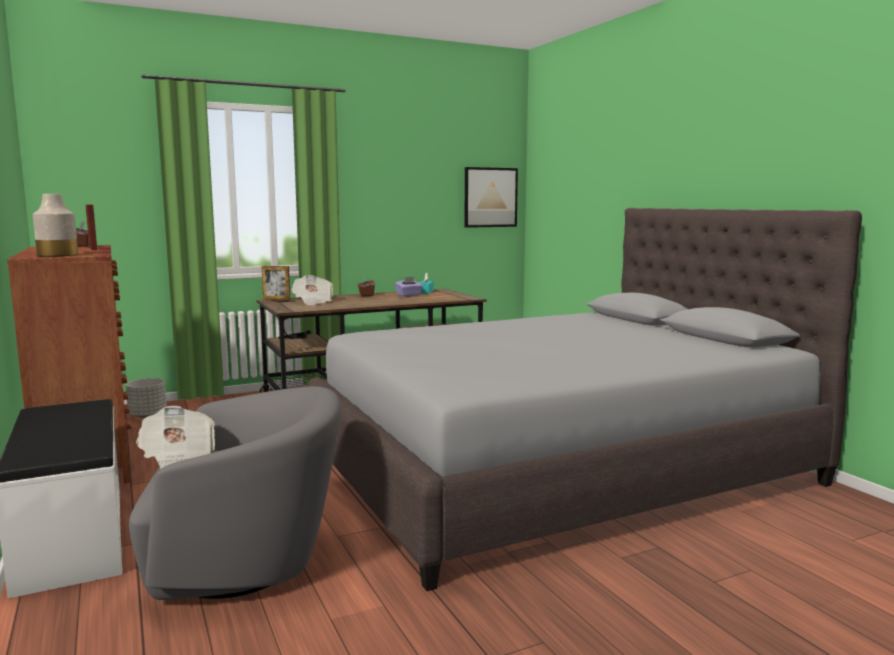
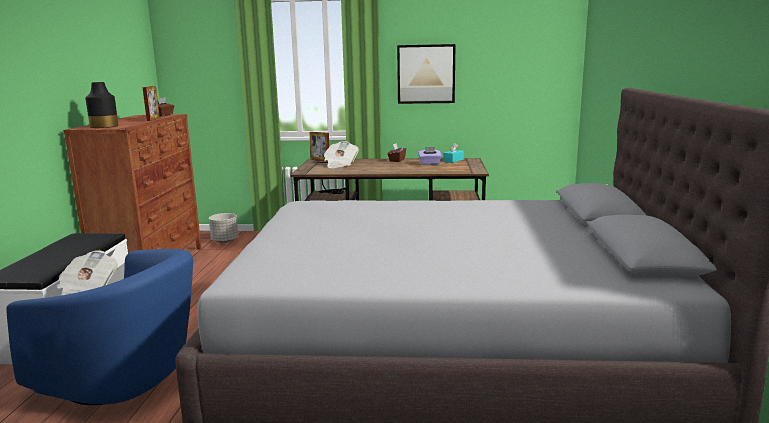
camera: 30 degrees right, 5 degrees up
(58, 255) = (104, 126): beige vase -> black vase
(245, 564) = (123, 379): grey armchair -> blue armchair
(490, 197) = (540, 69): picture -> picture (426, 74)

